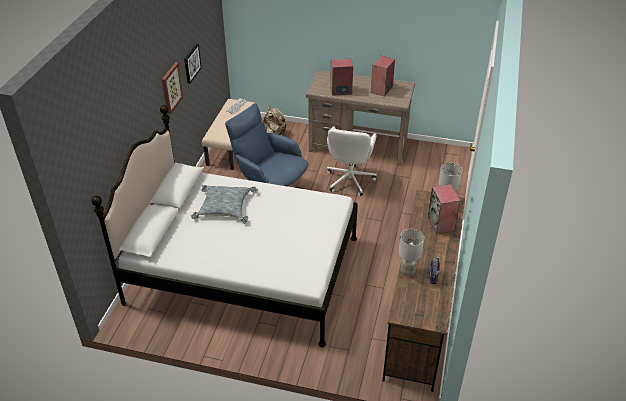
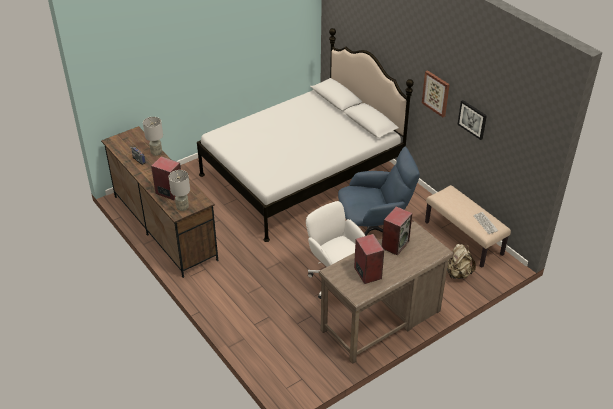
camera: 130 degrees right, 0 degrees up
(225, 206) = (328, 135): pillow -> none

